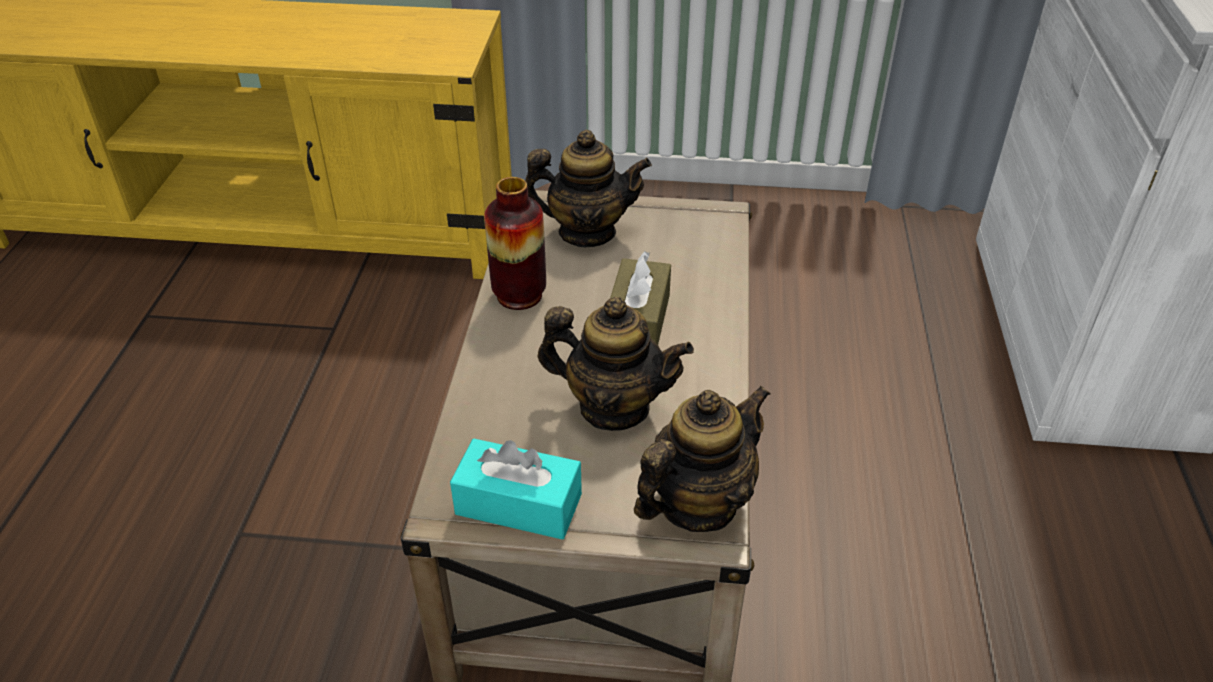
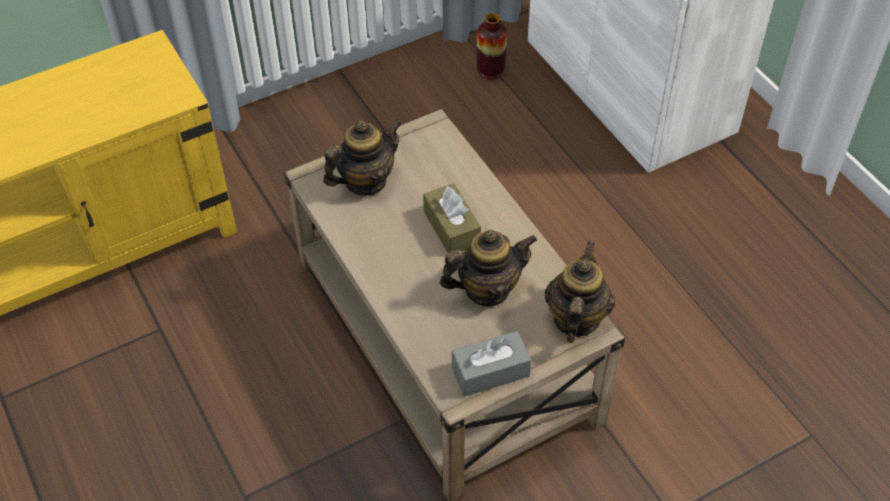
camera: 35 degrees left, 10 degrees up
(518, 504) = (490, 371): turquoise tissue box -> grey tissue box
(519, 295) = (368, 247): vase -> vase (490, 71)

